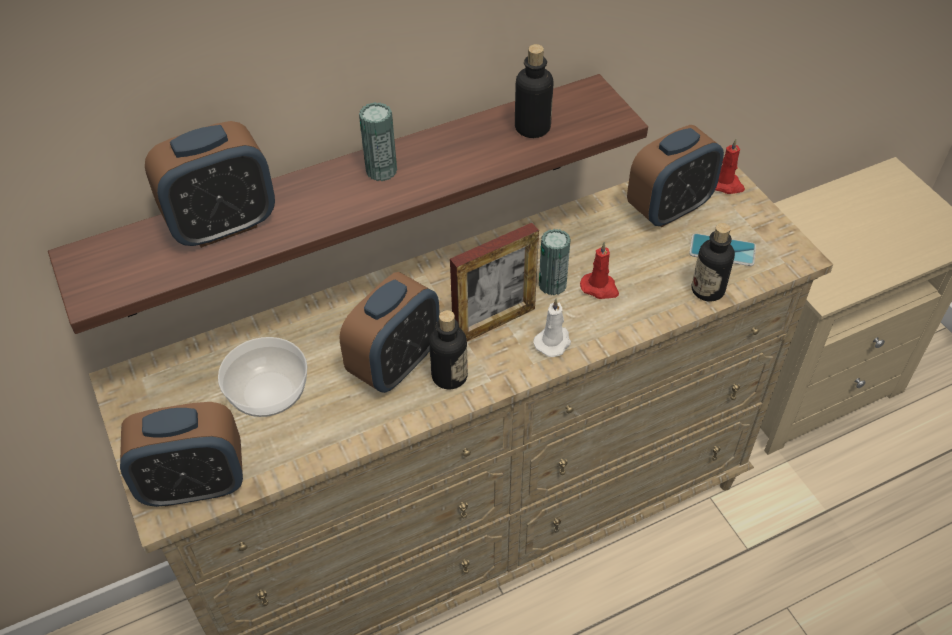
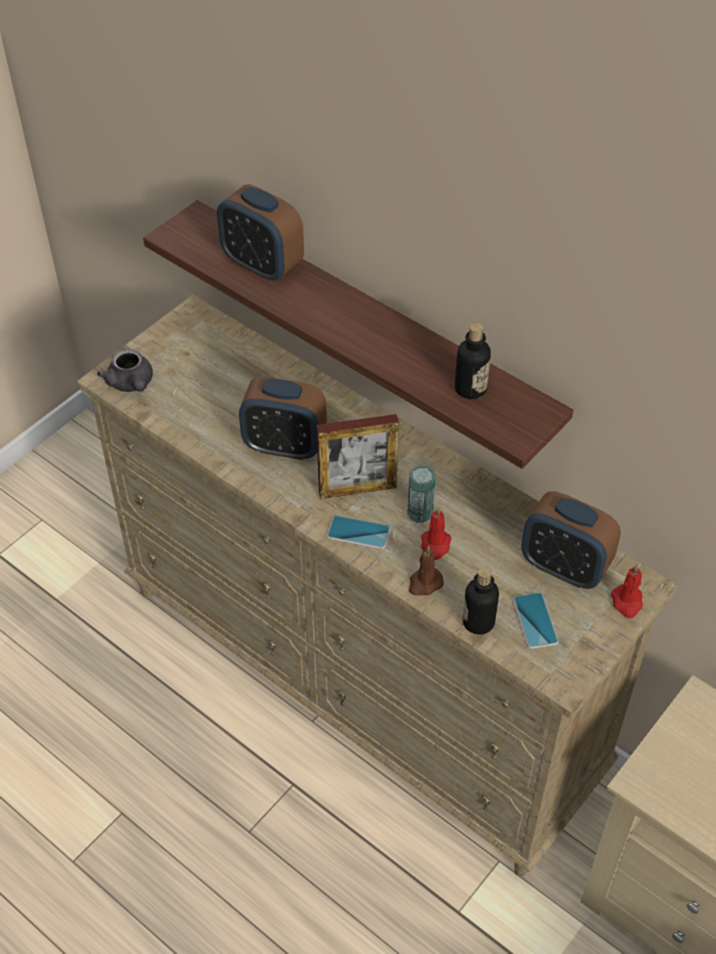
camera: 65 degrees right, 0 degrees up
(195, 484) = (131, 384): alarm clock -> grey teapot
(269, 391) = (224, 388): bowl -> none
(381, 170) = (365, 321): can -> none
(449, 376) = (289, 481): bottle -> none
(494, 322) = (357, 489): picture frame -> picture frame turned 45 degrees counterclockwise
(553, 342) = (358, 533): white candle -> phone
(644, 313) = (424, 583): none -> brown candle

